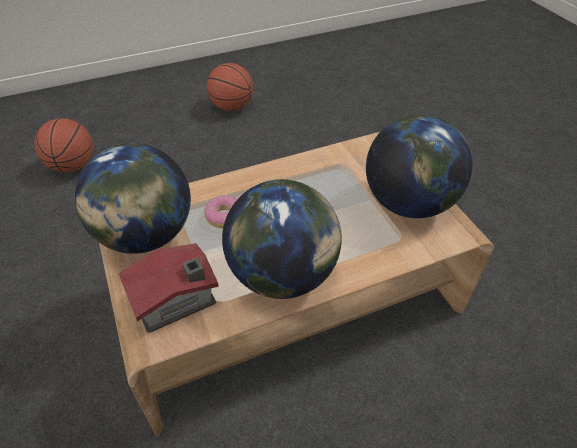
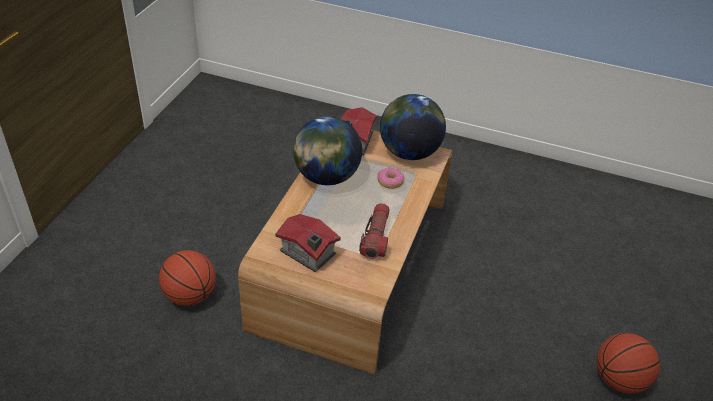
camera: 130 degrees right, 5 degrees down
(73, 166) = (596, 236): basketball -> basketball (190, 296)
(322, 176) = (376, 237): none -> flashlight
(408, 203) = (308, 254): globe -> toy house

